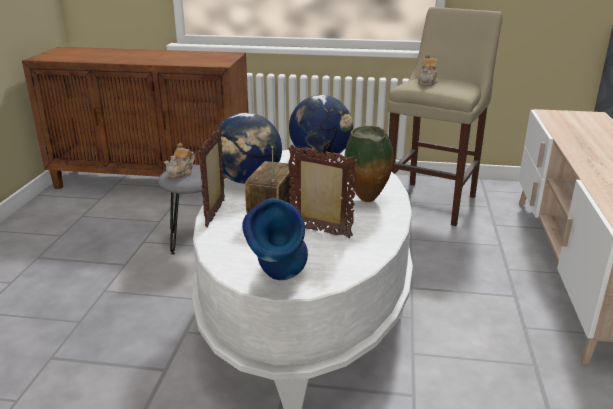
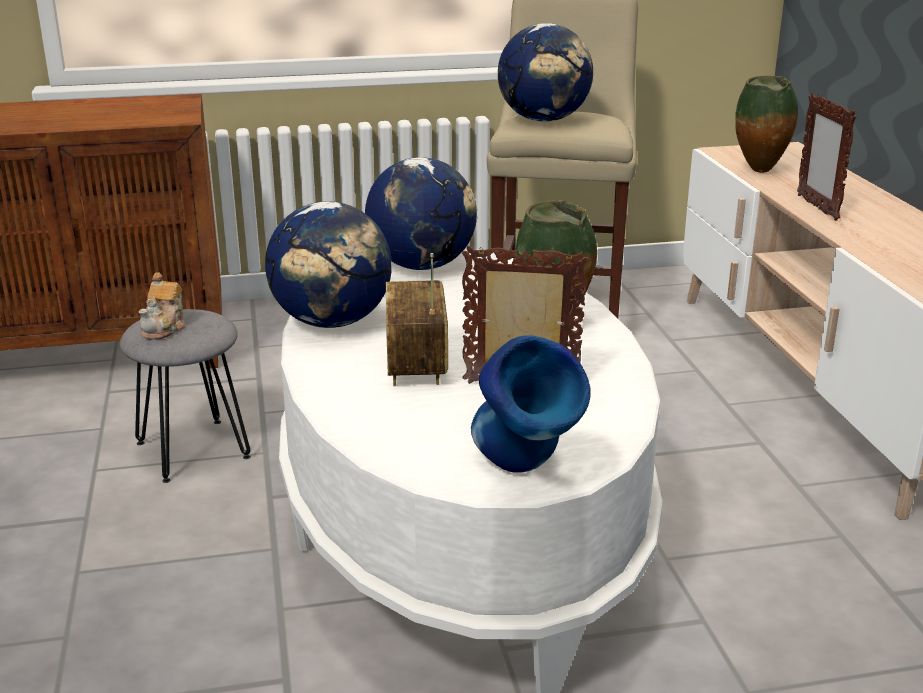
camera: 20 degrees left, 0 degrees up
(216, 213) = (324, 385): picture frame -> picture frame (817, 207)
(427, 82) = (544, 120): teapot -> globe
(563, 127) = (760, 171): none -> vase

